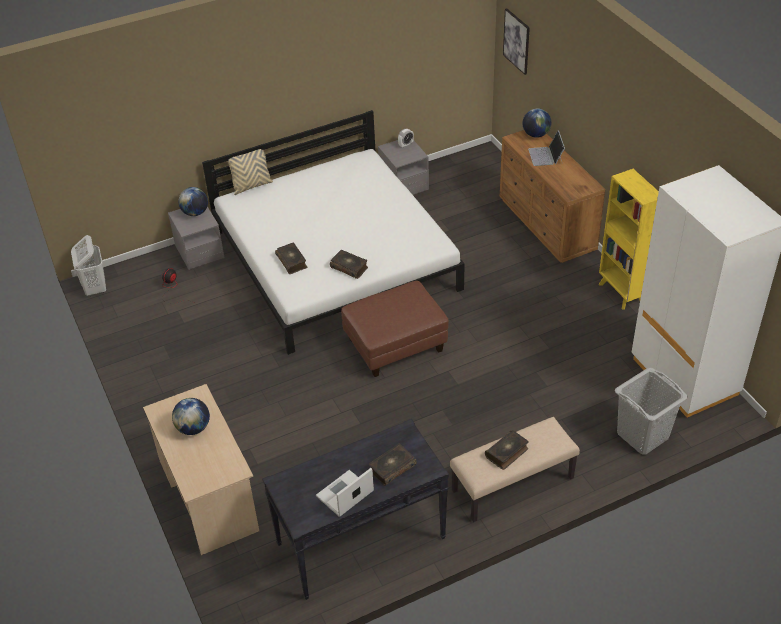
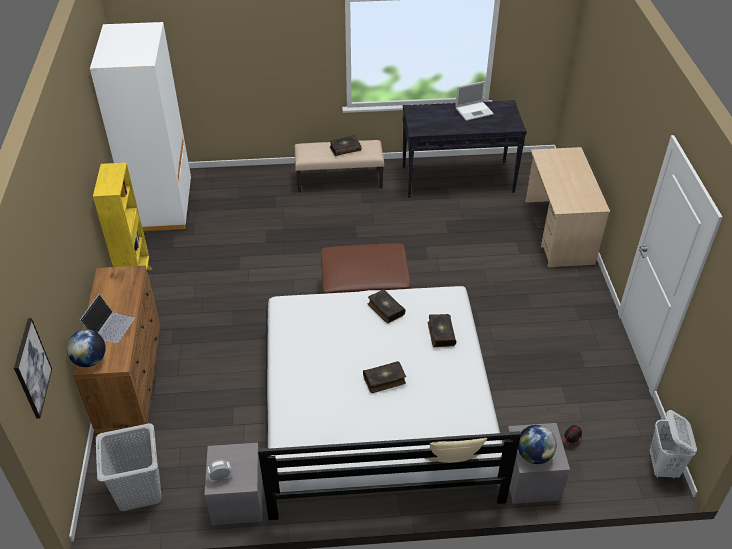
camera: 160 degrees left, 0 degrees up
(193, 428) = (570, 186): globe -> none
(392, 468) = (437, 115): book -> book (384, 380)
(642, 435) = (230, 182): grey laundry basket -> grey laundry basket (139, 490)

